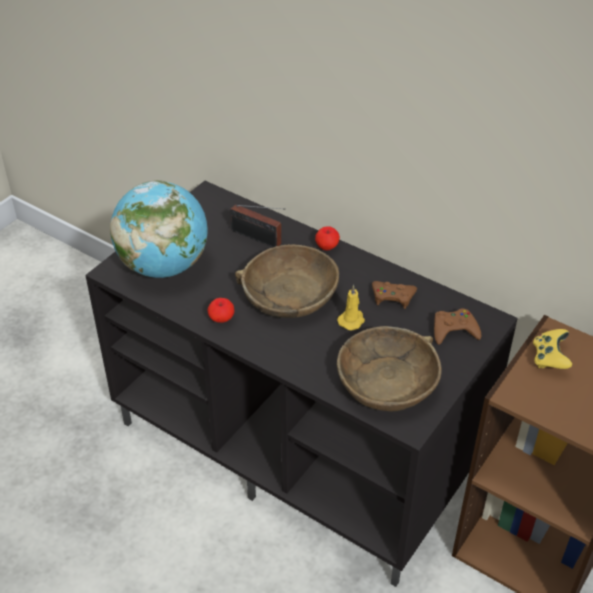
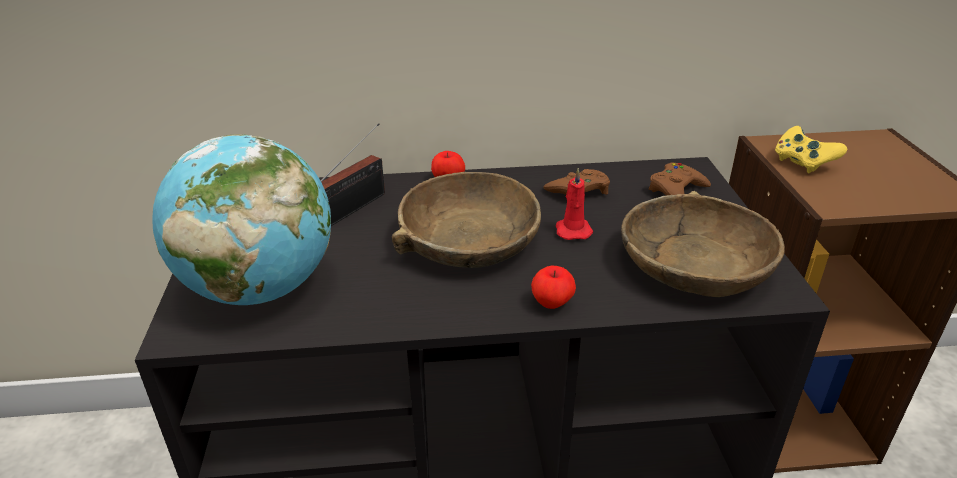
camera: 40 degrees left, 10 degrees down
(221, 319) = (420, 306): apple -> apple (552, 303)
(258, 238) = (356, 206): radio -> radio turned 45 degrees counterclockwise
(352, 320) = (572, 230): yellow candle -> red candle

